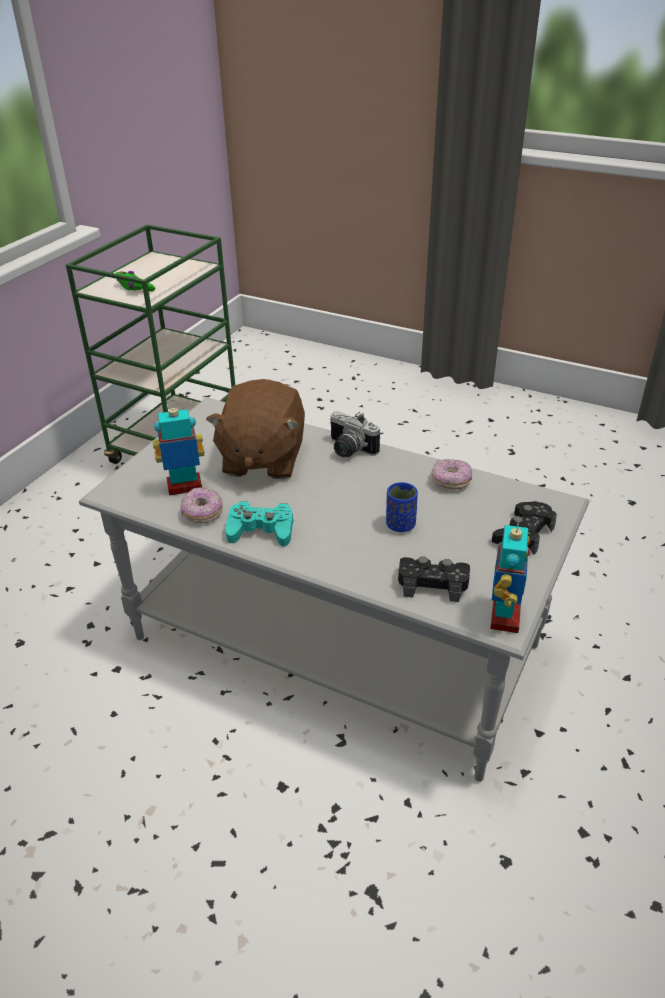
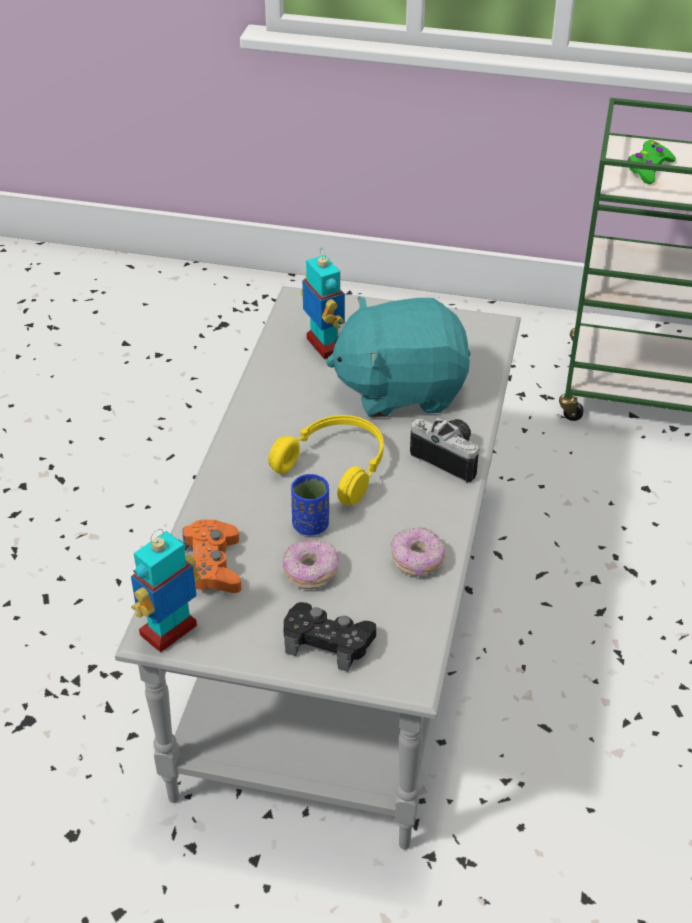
camera: 75 degrees right, 5 degrees up
(202, 513) = (284, 369): donut -> donut (310, 572)
(261, 530) = (267, 417): turquoise game controller -> none
(262, 459) = (400, 389): brown plush toy -> turquoise plush toy
(337, 503) = (336, 466): none -> yellow headphones
(348, 450) = (450, 456): camera -> camera turned 105 degrees clockwise
(433, 583) = (212, 565): black game controller -> orange game controller
(503, 616) = (169, 631): toy robot -> toy robot turned 135 degrees clockwise

